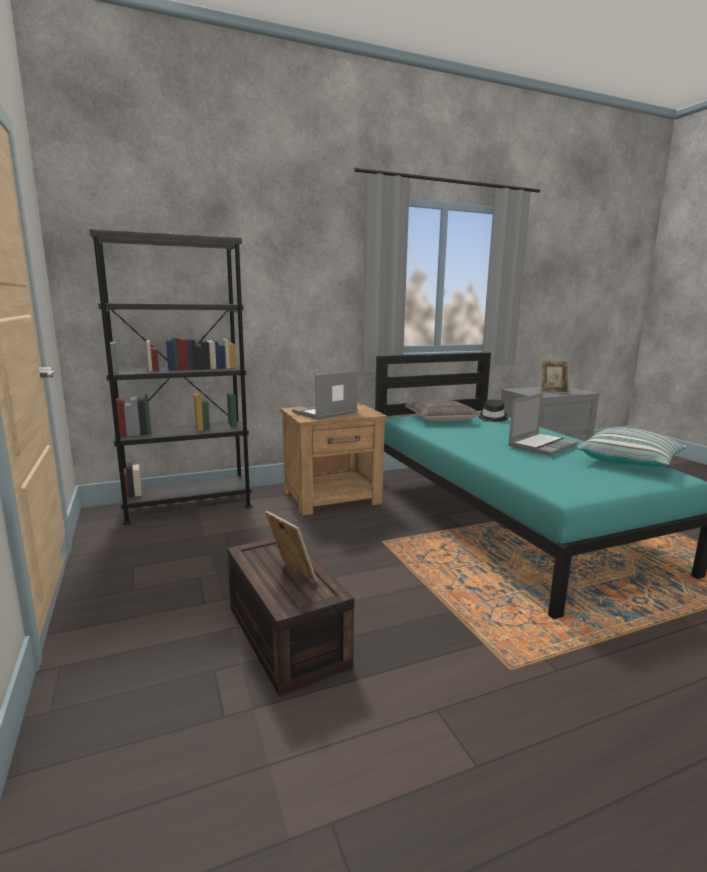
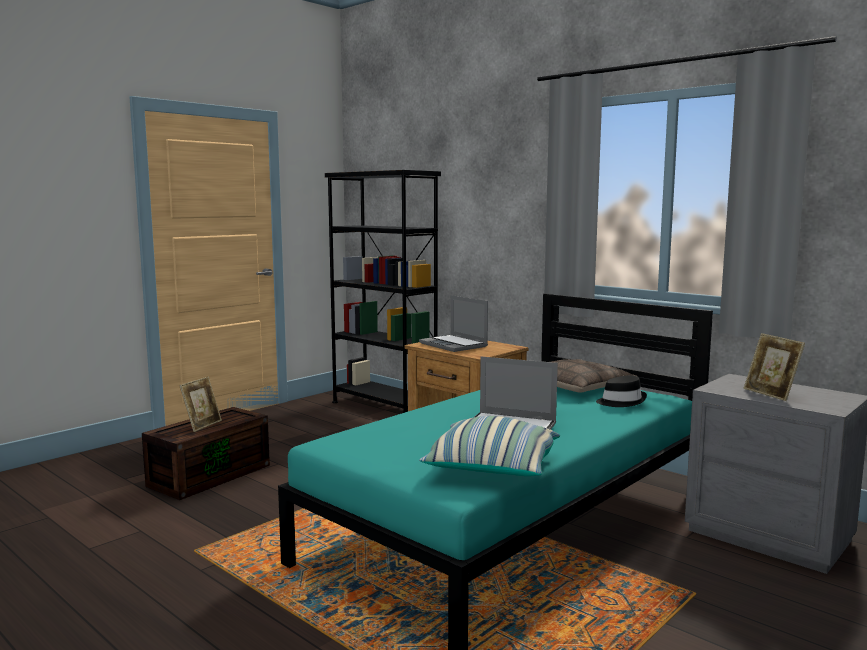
camera: 65 degrees right, 5 degrees down
(324, 413) = (454, 345): laptop -> laptop turned 150 degrees counterclockwise

